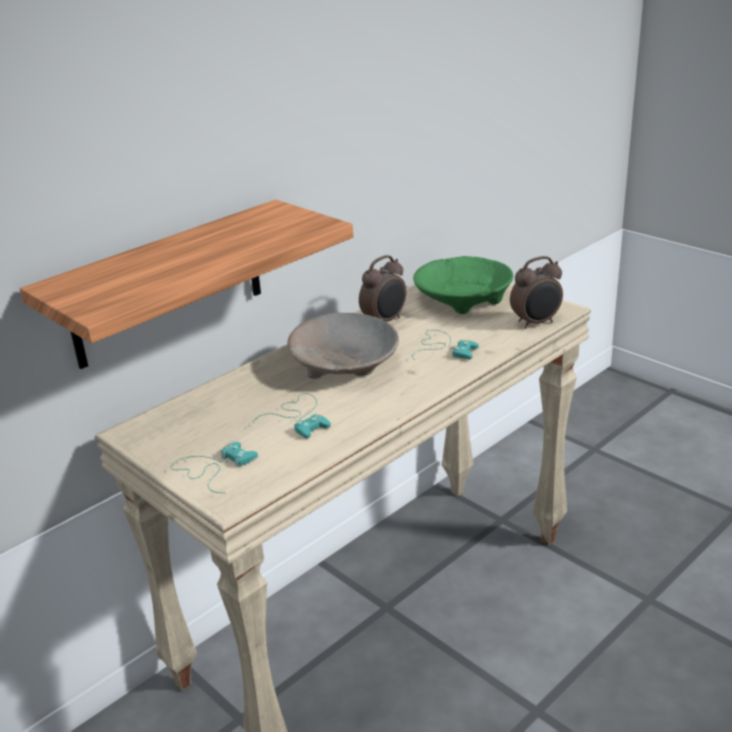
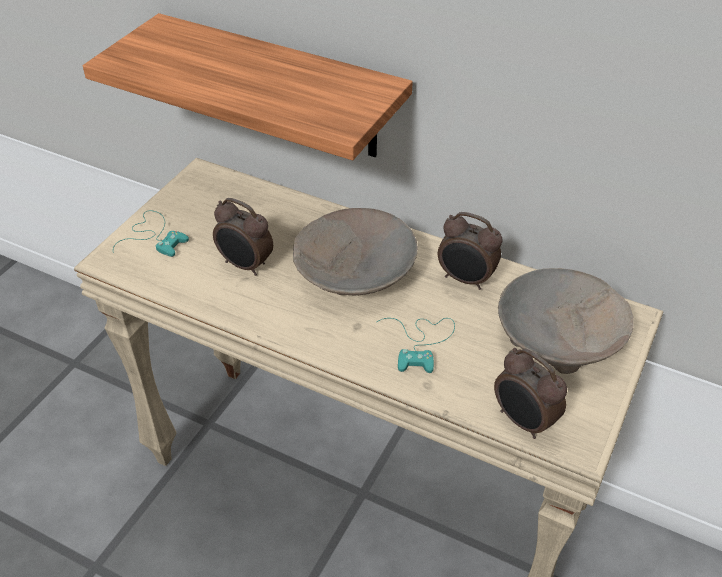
camera: 70 degrees right, 15 degrees up
(299, 417) = (245, 265): turquoise game controller -> alarm clock
(462, 299) = (558, 336): green bowl -> beige bowl

